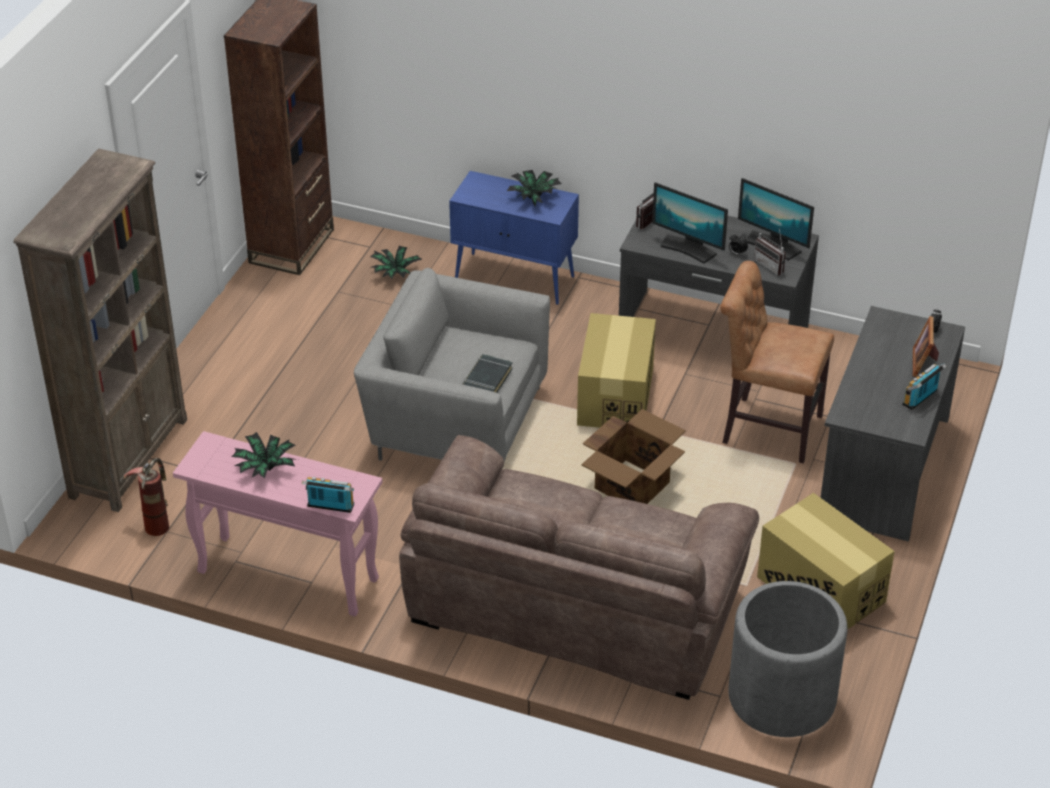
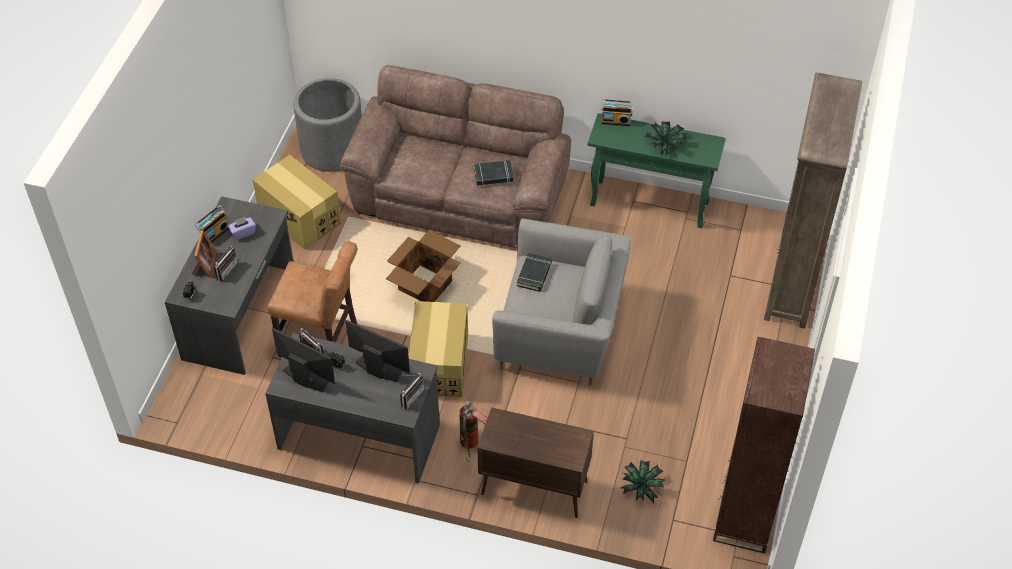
camera: 175 degrees right, 10 degrees up
(156, 520) = (751, 237): fire extinguisher -> fire extinguisher (471, 447)
(286, 576) = (650, 204): pink console table -> green console table
(515, 279) = (533, 488): blue cabinet -> brown cabinet
(526, 502) = (493, 175): none -> black book
(534, 197) = (517, 439): potted plant -> none
(882, 397) = (243, 232): none -> purple tissue box
(896, 356) = (224, 269): none -> radio

